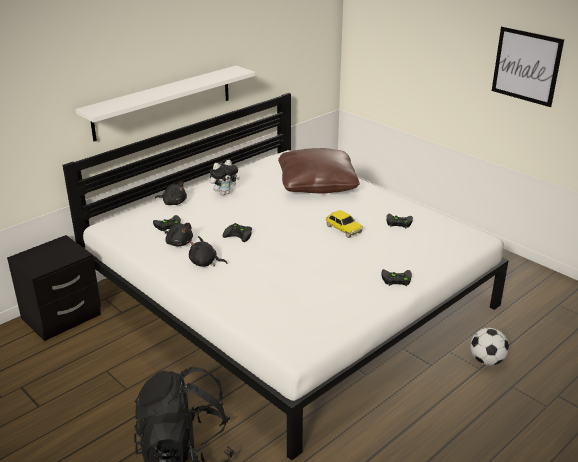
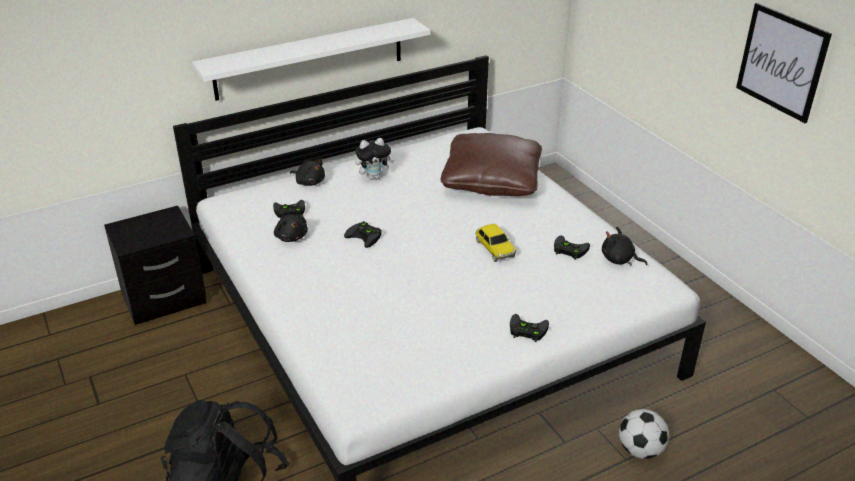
camera: 15 degrees right, 5 degrees up
(205, 263) = (308, 269): black plush toy -> black plush toy (619, 260)

